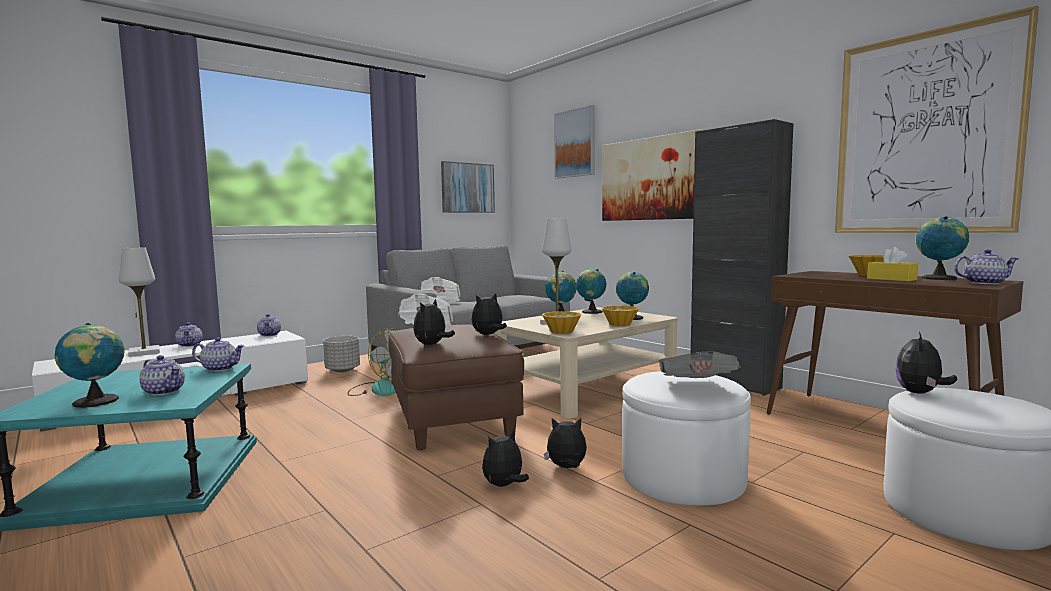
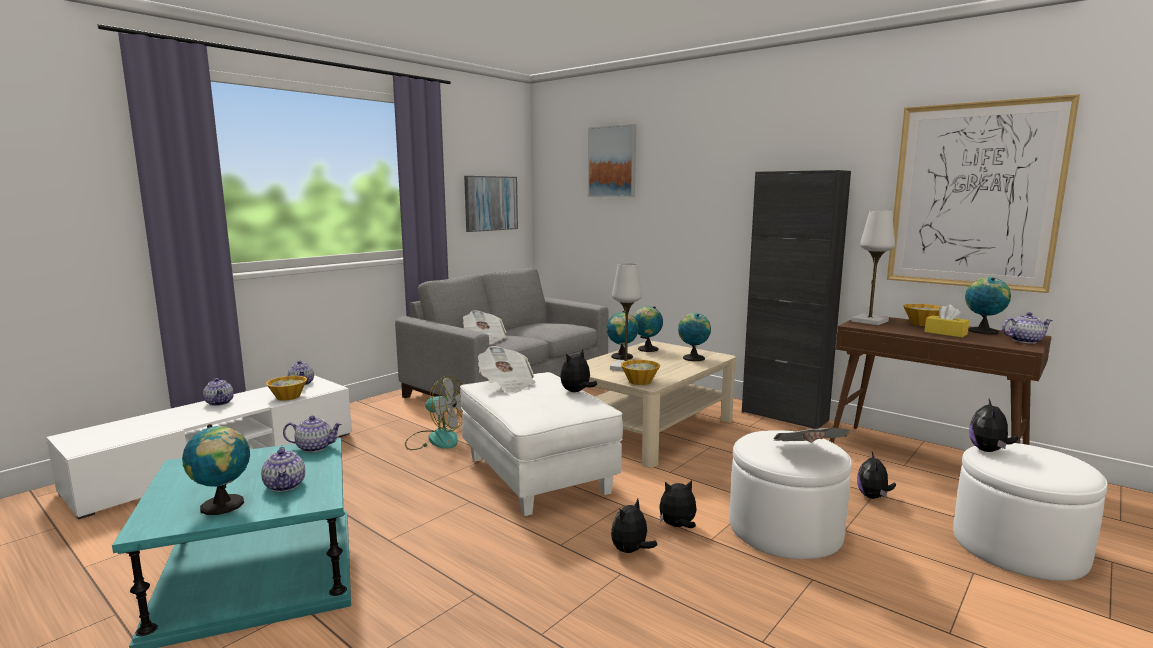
camera: 10 degrees left, 5 degrees up
(144, 352) = (174, 417): white table lamp -> white table lamp (869, 321)
(164, 391) = (285, 485): teapot -> teapot turned 45 degrees clockwise
(342, 370) = (380, 415): grey planter -> none
(432, 345) = (532, 410): plush toy -> plush toy (873, 497)
(452, 420) = (537, 476): brown ottoman -> white ottoman
(620, 324) = (688, 368): bowl -> bowl (288, 397)
(650, 179) = (698, 208): picture -> none

